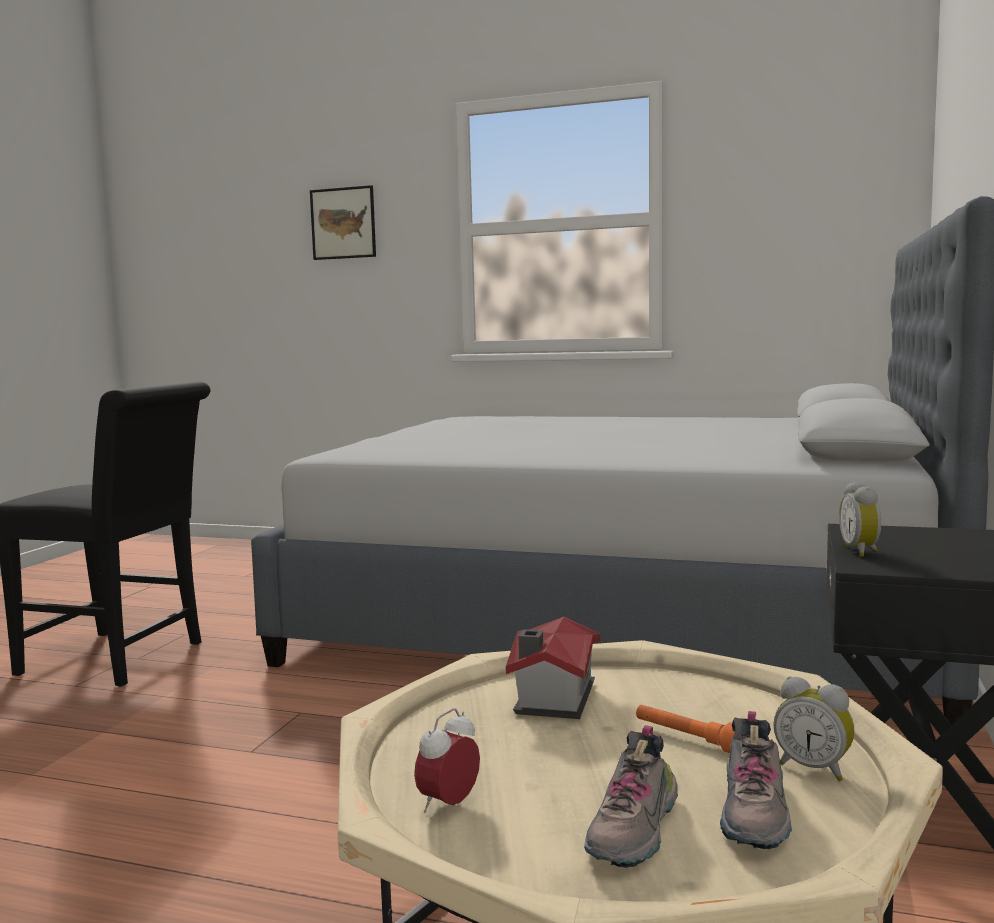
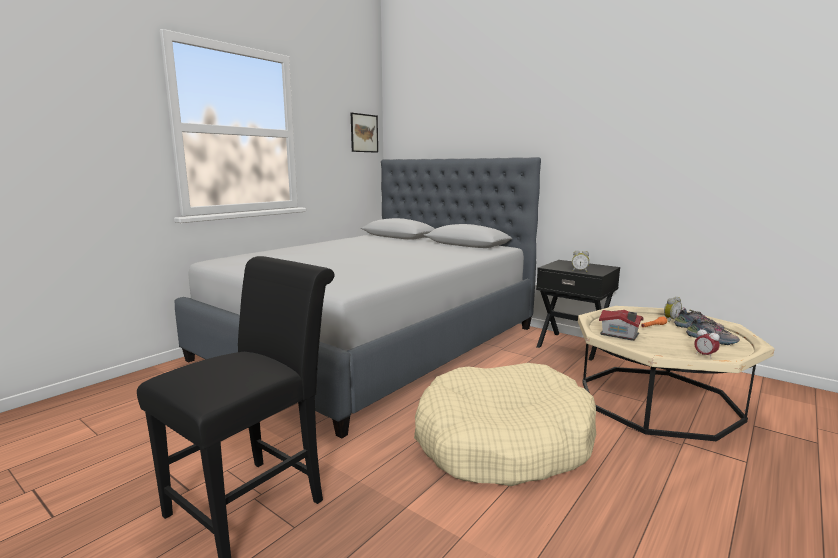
camera: 70 degrees left, 5 degrees up
(290, 773) = (503, 442): none -> beige dog bed
(343, 223) = (56, 106): picture -> picture (364, 133)

